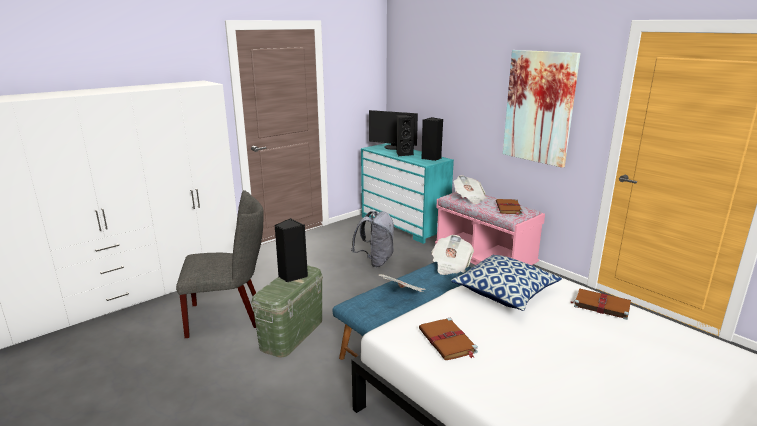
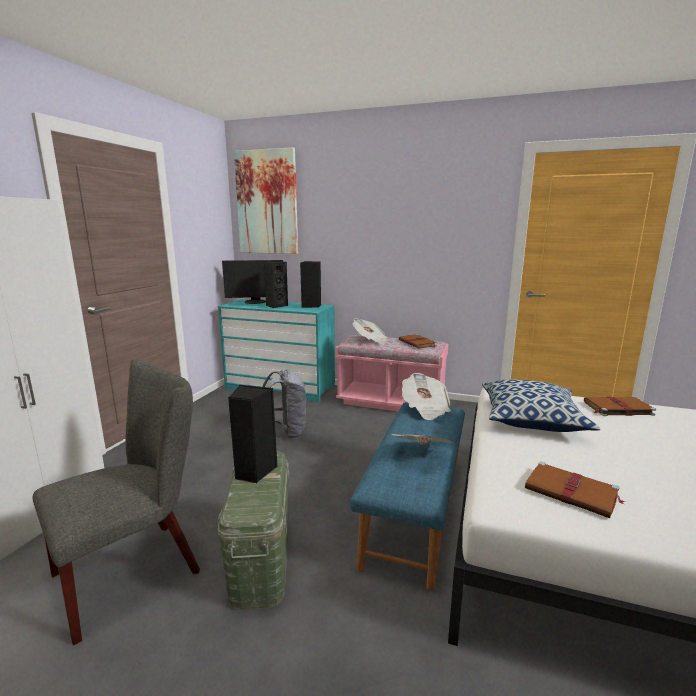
camera: 30 degrees left, 5 degrees down
(539, 107) = (432, 237): picture -> picture (267, 203)

